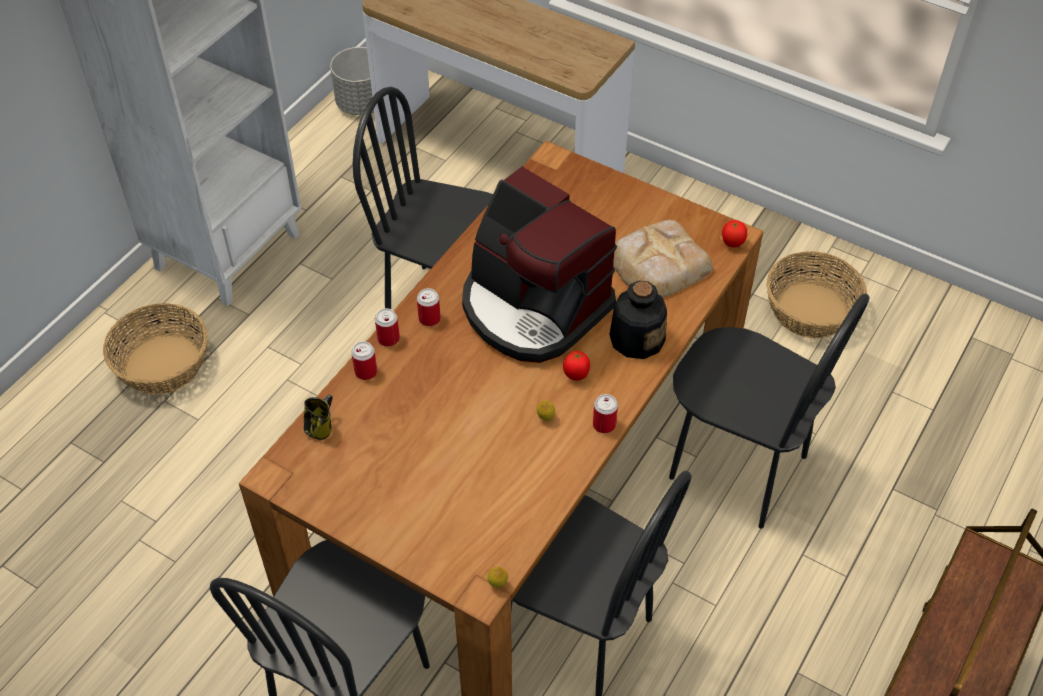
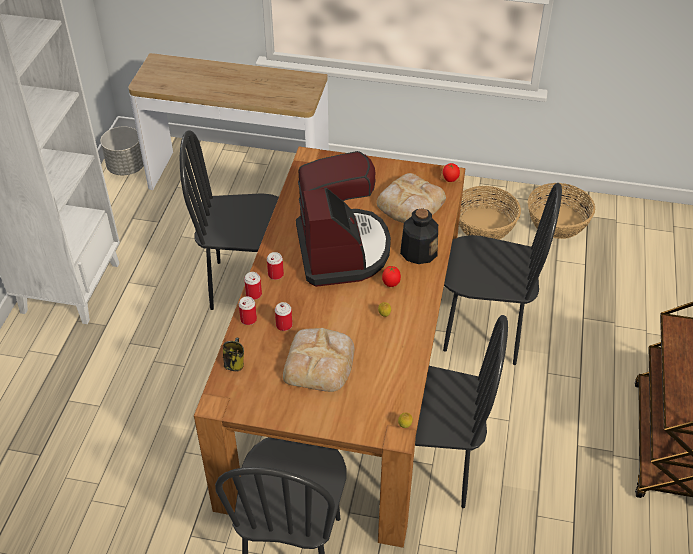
camera: 20 degrees left, 5 degrees down
(162, 364) = (55, 376): basket -> basket (557, 222)
(429, 459) = (320, 362): none -> bread
(533, 307) = (342, 250): coffee machine -> coffee machine turned 120 degrees counterclockwise
(604, 424) = (424, 309): can -> can (284, 325)

